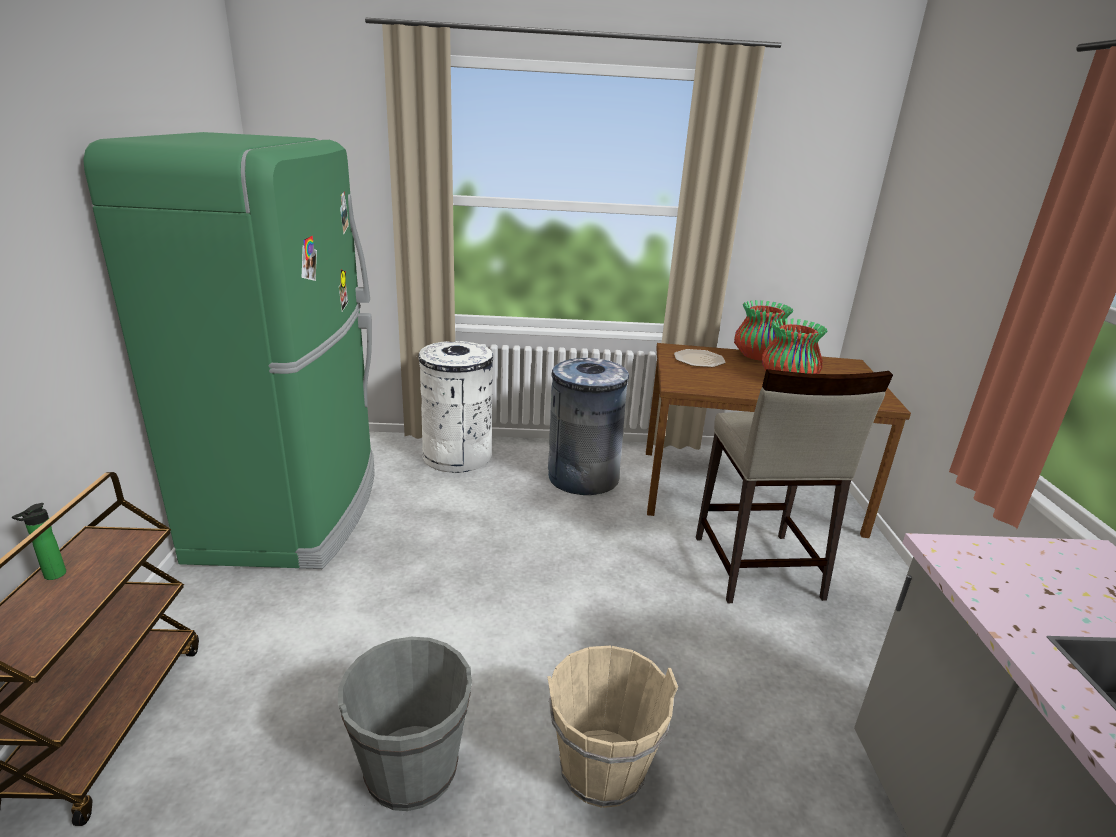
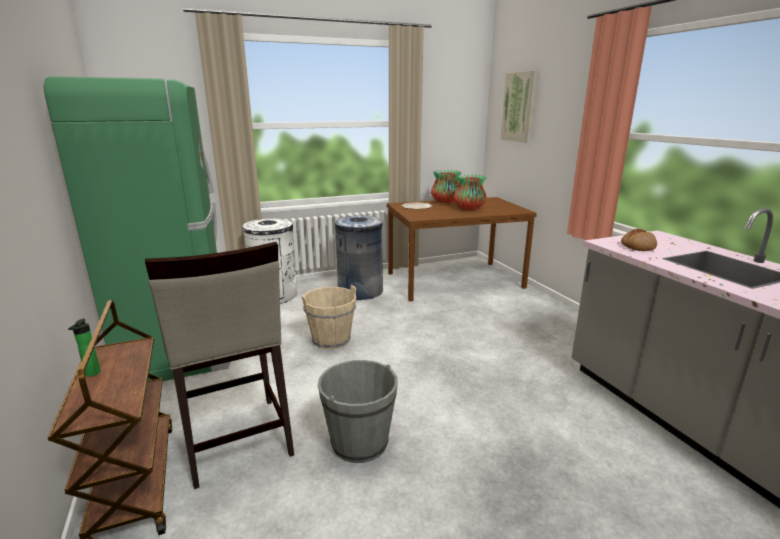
camera: 20 degrees left, 5 degrees down
(602, 768) = (462, 412): beige bucket -> beige bucket (331, 340)
(756, 568) = (481, 312): beige stool -> beige stool (236, 440)
(927, 207) = (519, 107): none -> picture
(1014, 583) = (637, 247): none -> bread

